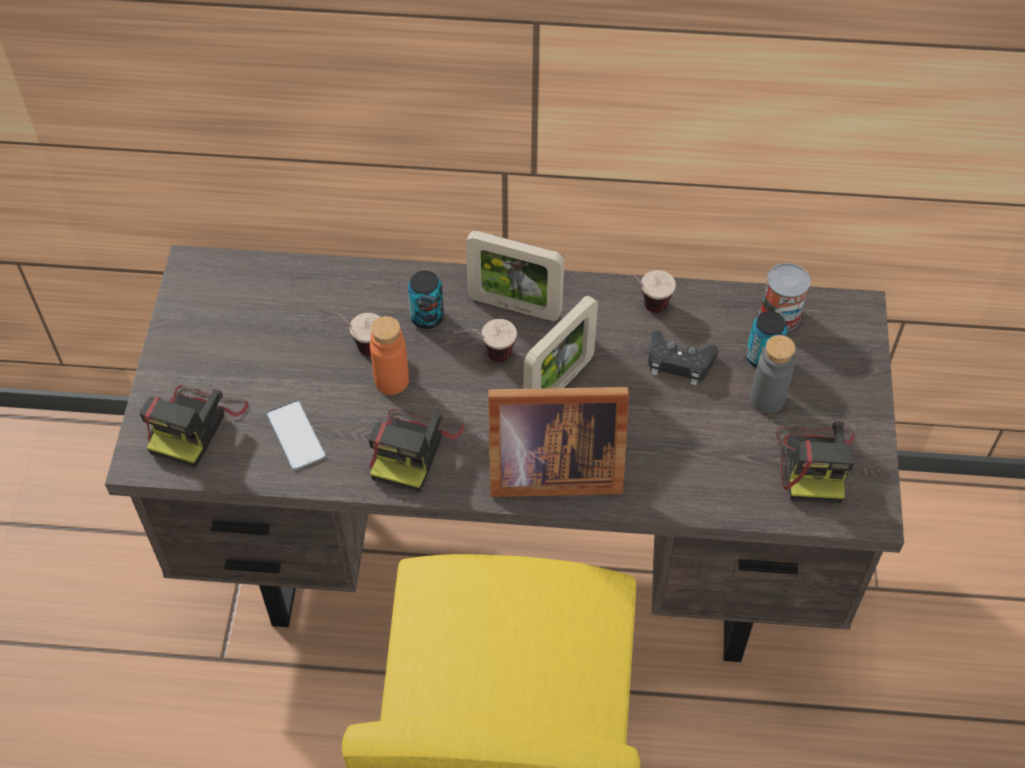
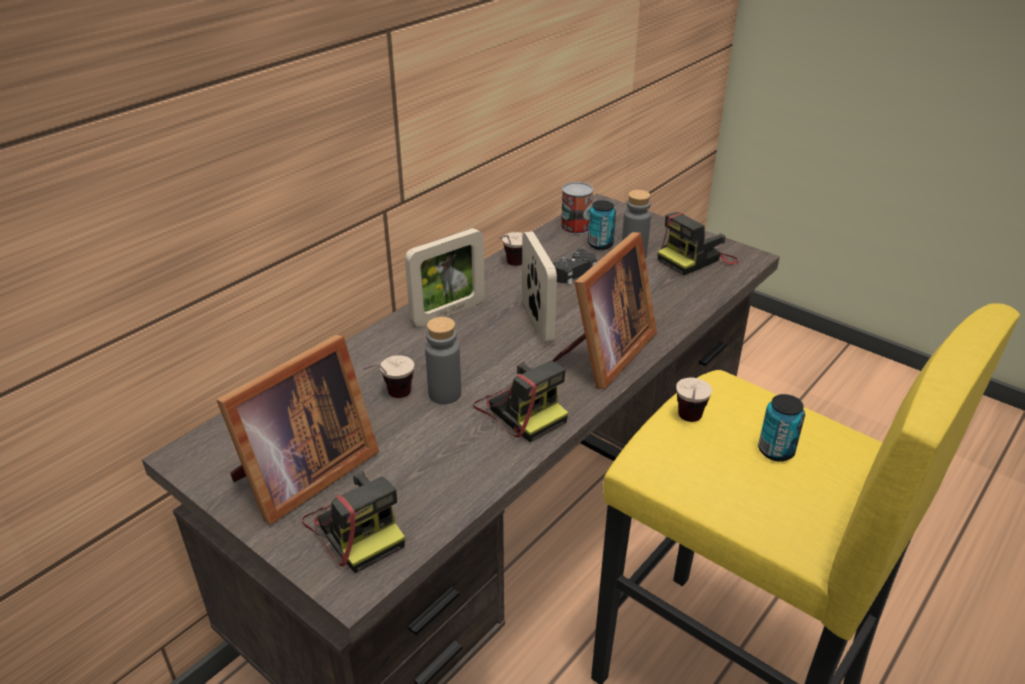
camera: 55 degrees left, 20 degrees down
(223, 353) = (301, 475): none -> picture frame
(296, 435) = (438, 468): phone -> none
(391, 380) = (445, 394): orange bottle -> grey bottle
(427, 317) = (407, 353): can -> can (776, 451)
(485, 357) = (476, 342): cup -> cup (688, 424)
(814, 462) = (696, 259): camera -> camera turned 105 degrees clockwise

